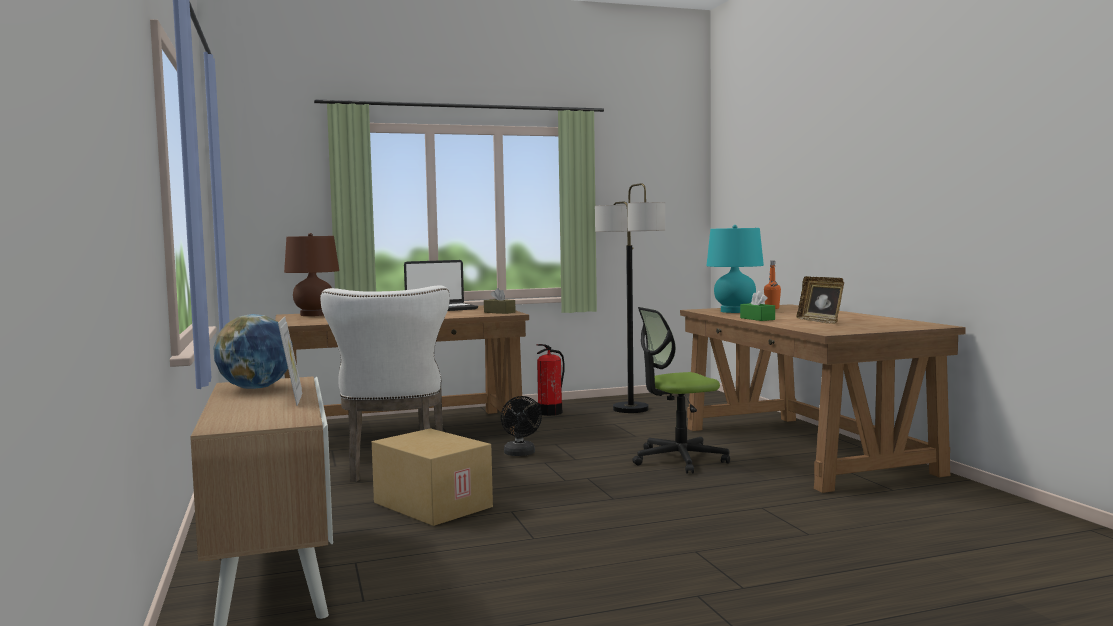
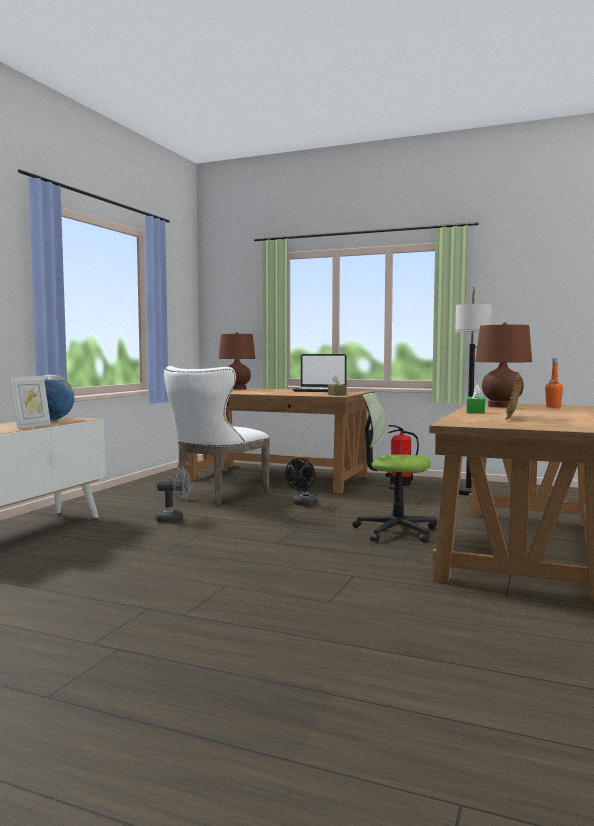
camera: 40 degrees right, 0 degrees up
(430, 505) = (174, 519): cardboard box -> grey fan
(734, 311) = (501, 406): turquoise table lamp -> brown table lamp

